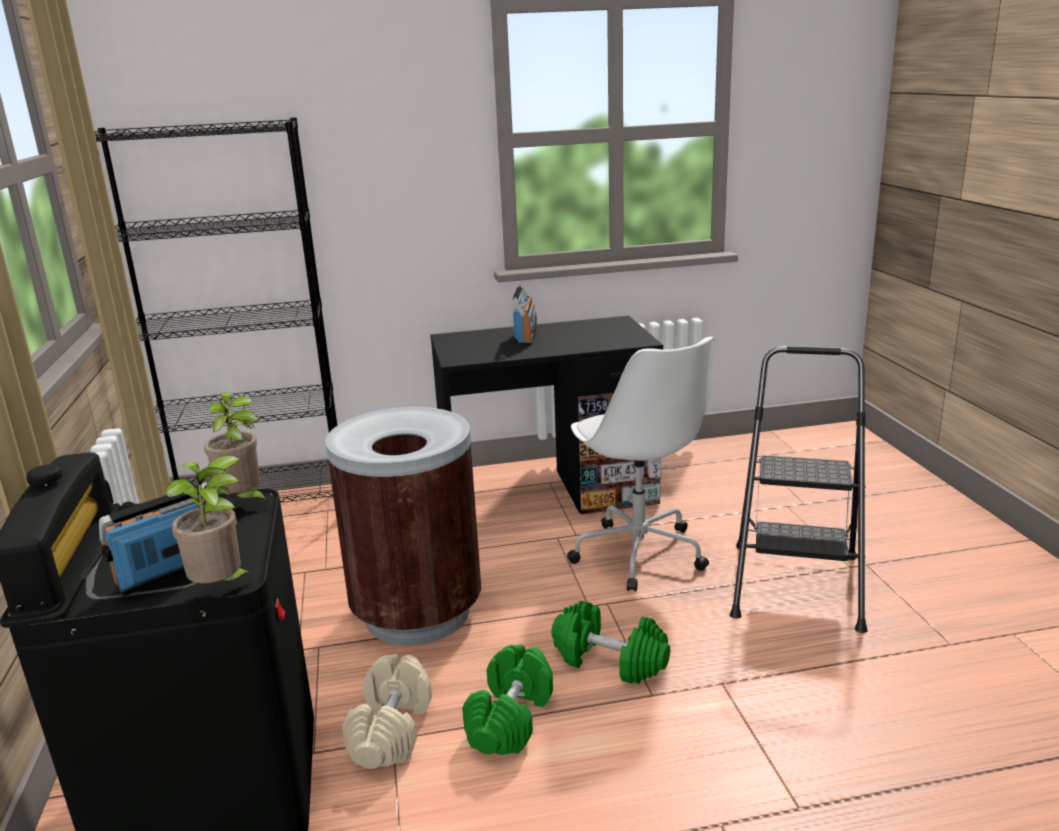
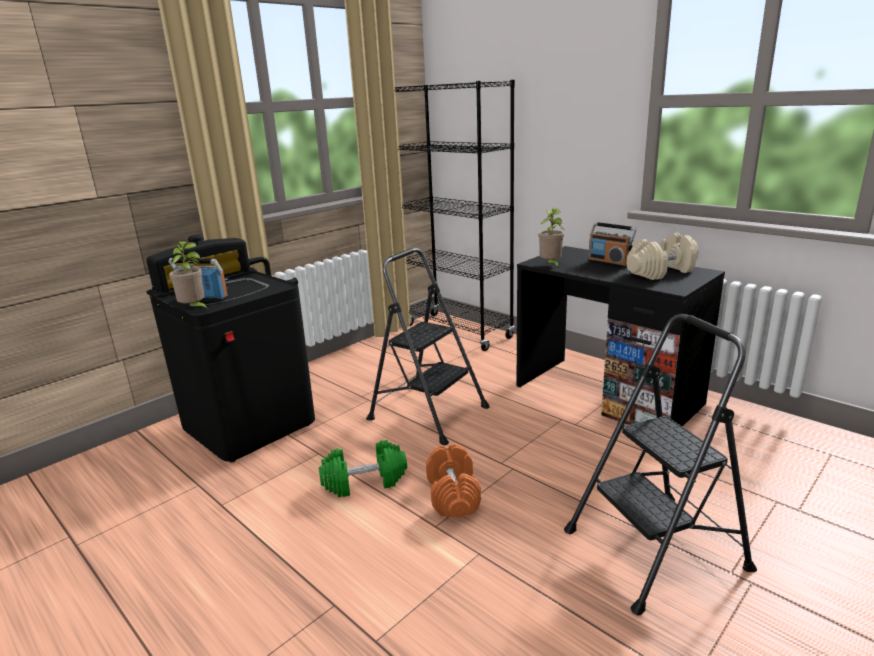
camera: 55 degrees right, 0 degrees up
(243, 501) = (279, 285): potted plant -> potted plant (550, 265)
(391, 730) = (324, 450): beige dumbbell -> beige dumbbell (661, 272)
(416, 613) = (425, 411): brown trash can -> black step ladder
(526, 337) = (609, 263): radio -> radio turned 75 degrees clockwise
(609, 661) = (452, 494): green dumbbell -> orange dumbbell
(641, 556) = (587, 459): white office chair -> none

